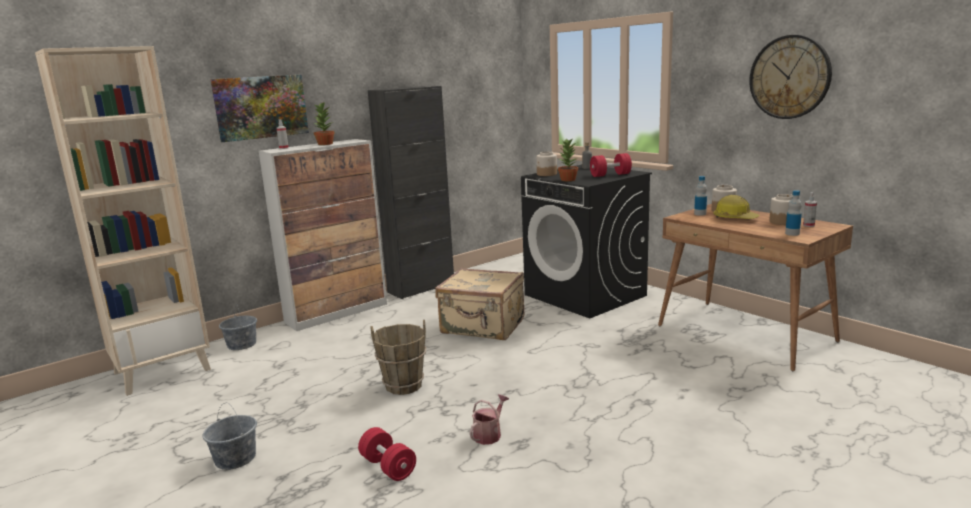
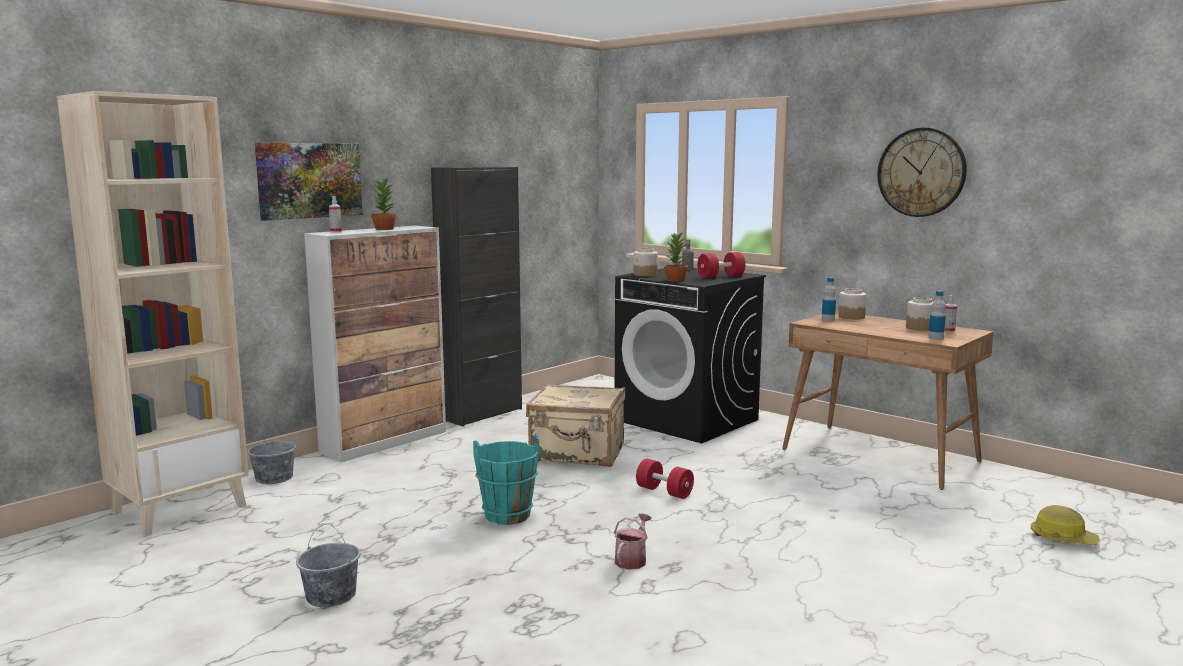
camera: 10 degrees left, 5 degrees down
(388, 467) = (526, 595): red dumbbell -> red dumbbell (664, 492)
(403, 385) = (507, 515): brown bucket -> turquoise bucket
(734, 218) = (868, 324): hard hat -> hard hat (1062, 538)

